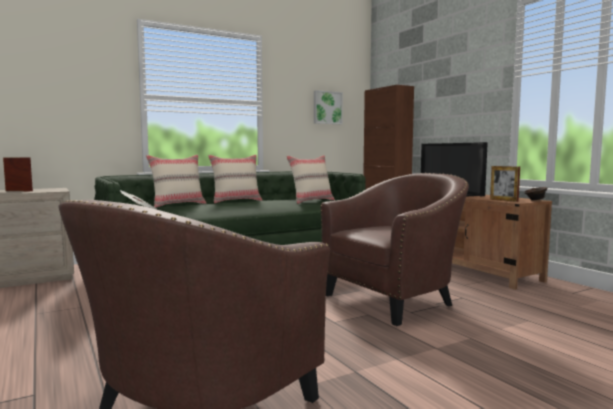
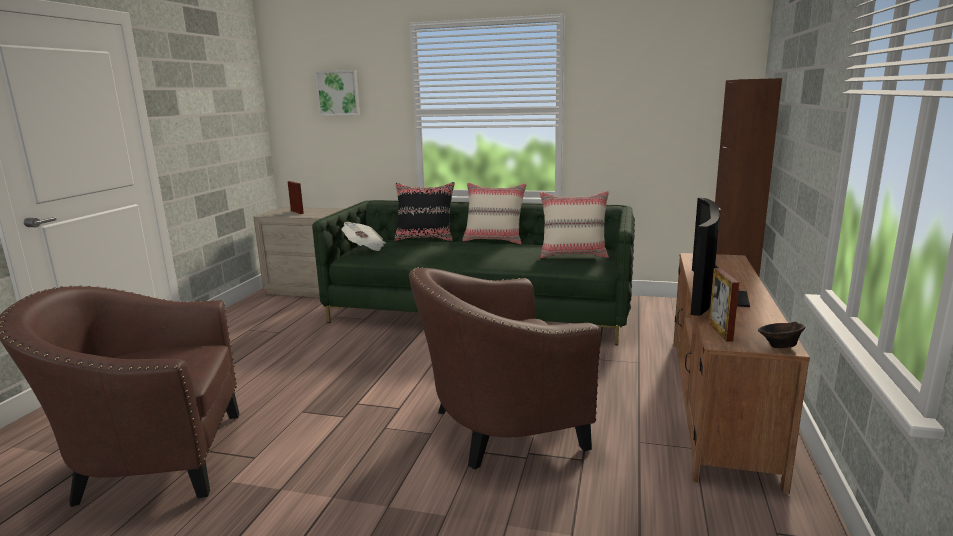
camera: 45 degrees right, 10 degrees up
(178, 204) = (425, 238): beige pillow -> black pillow
(327, 107) = (671, 108): picture -> picture (338, 93)
(395, 300) = (498, 428): brown armchair -> brown armchair turned 150 degrees clockwise

